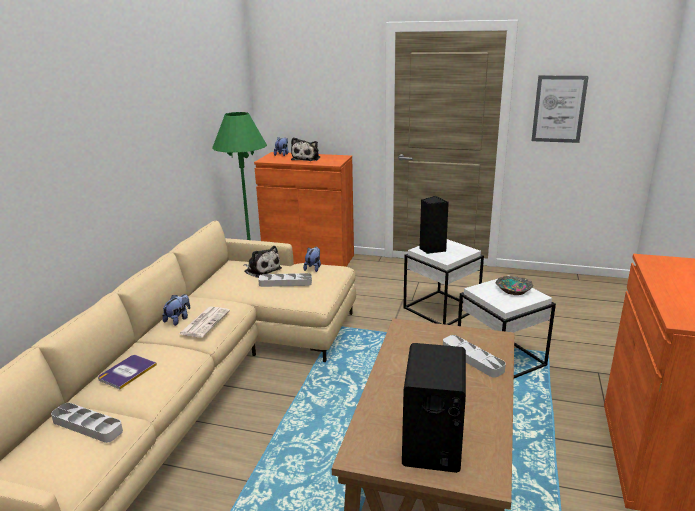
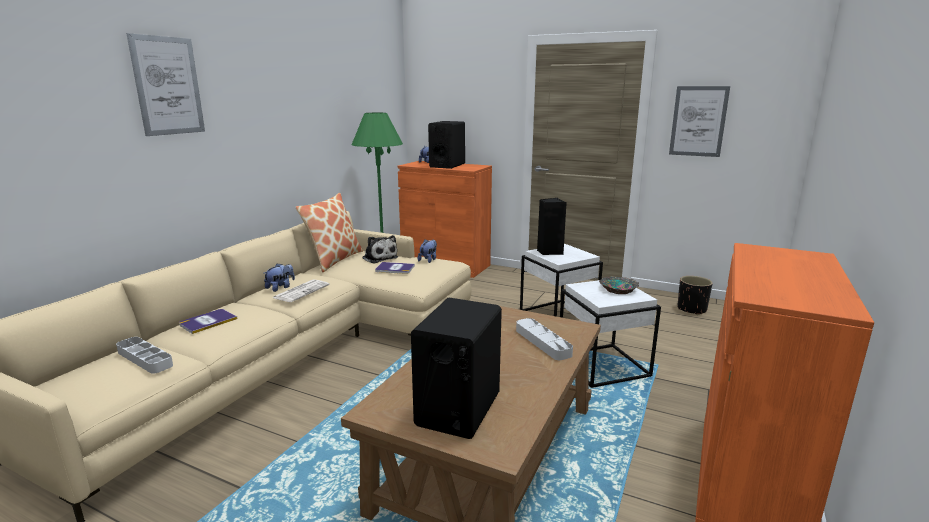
camera: 10 degrees right, 5 degrees down
(49, 125) = (168, 86): none -> picture
(214, 277) = (334, 260): none -> pillow
(285, 283) = (394, 268): grey tray -> book
(307, 158) = (447, 165): plush toy -> black speaker
(559, 288) = (692, 309): none -> black planter

